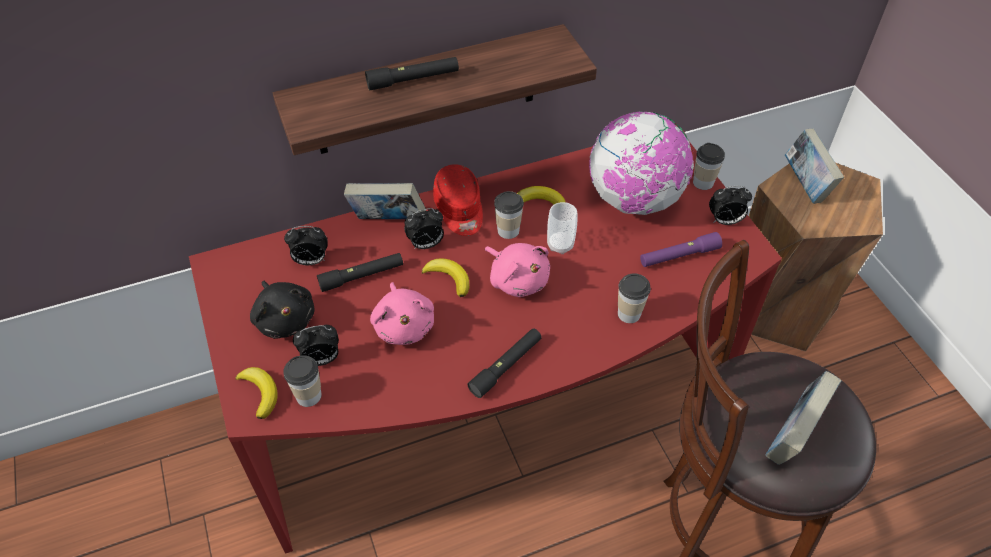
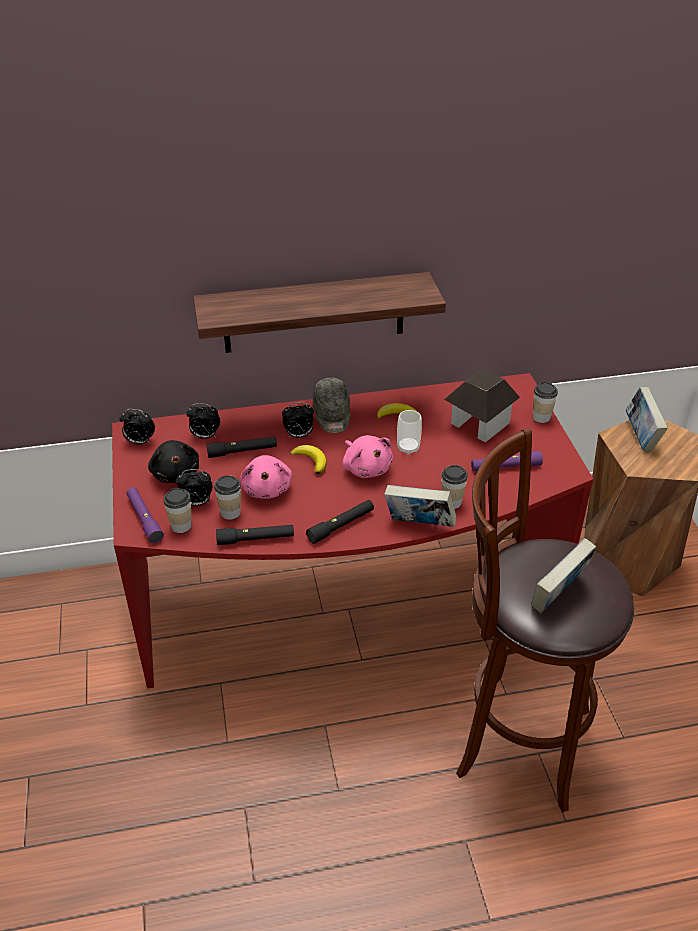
camera: 10 degrees right, 10 degrees down
(260, 392) = (144, 519): banana -> purple flashlight
(388, 222) = (272, 416): book -> book (419, 525)
(413, 80) = (300, 297): black flashlight -> black flashlight (255, 539)
(459, 210) = (332, 415): red cap -> grey cap
(508, 231) = (368, 433): cup -> cup (230, 512)
(634, 200) = (479, 424): globe -> toy house
(724, 221) = (552, 447): alarm clock -> alarm clock (139, 442)

